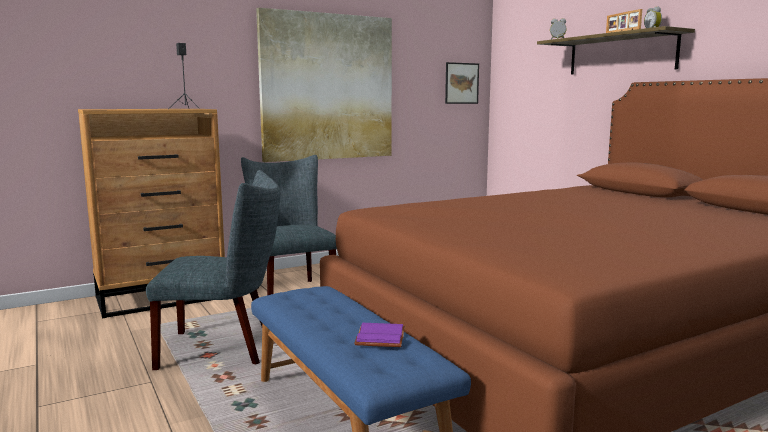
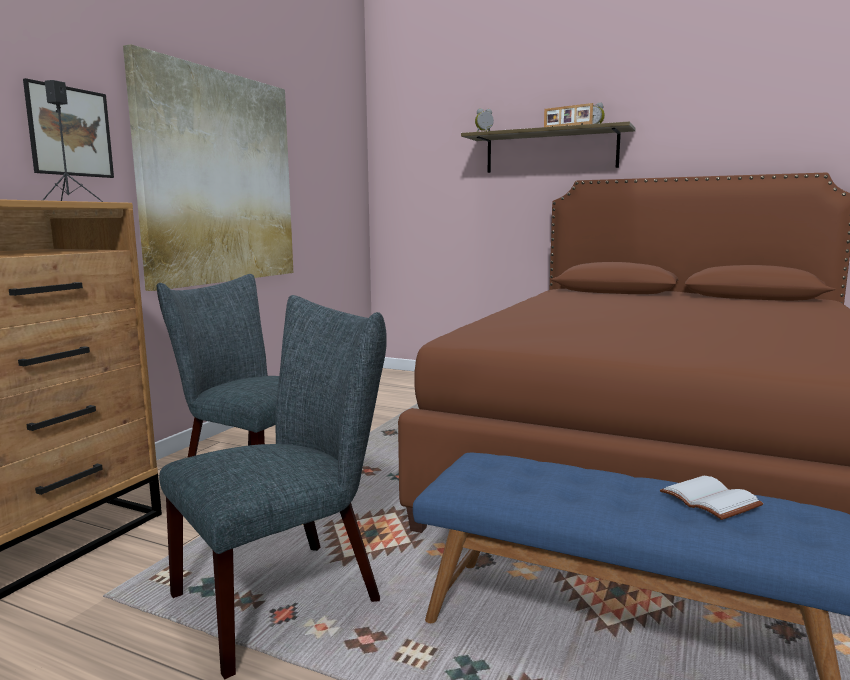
camera: 35 degrees left, 0 degrees up
(382, 337) = (712, 500): purple book -> white book
(461, 83) = (347, 181): picture -> picture (70, 131)

